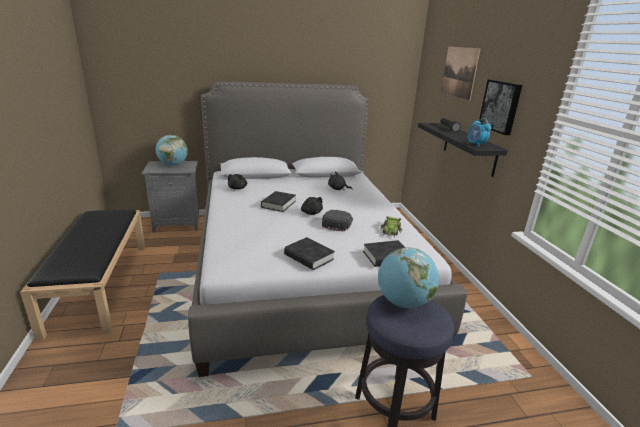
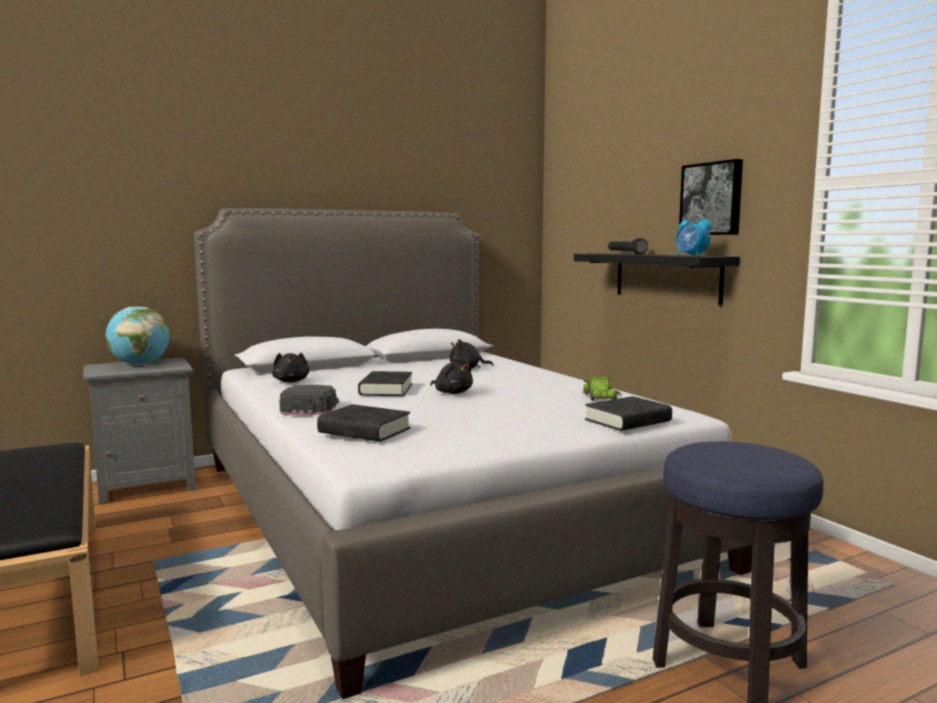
camera: 15 degrees left, 15 degrees down
(309, 257) = (504, 434): black book -> black book (364, 431)
(338, 222) = (508, 398): black cap -> black cap (311, 406)
(403, 302) = (718, 449): globe -> none
(459, 72) = (624, 172): picture -> none

